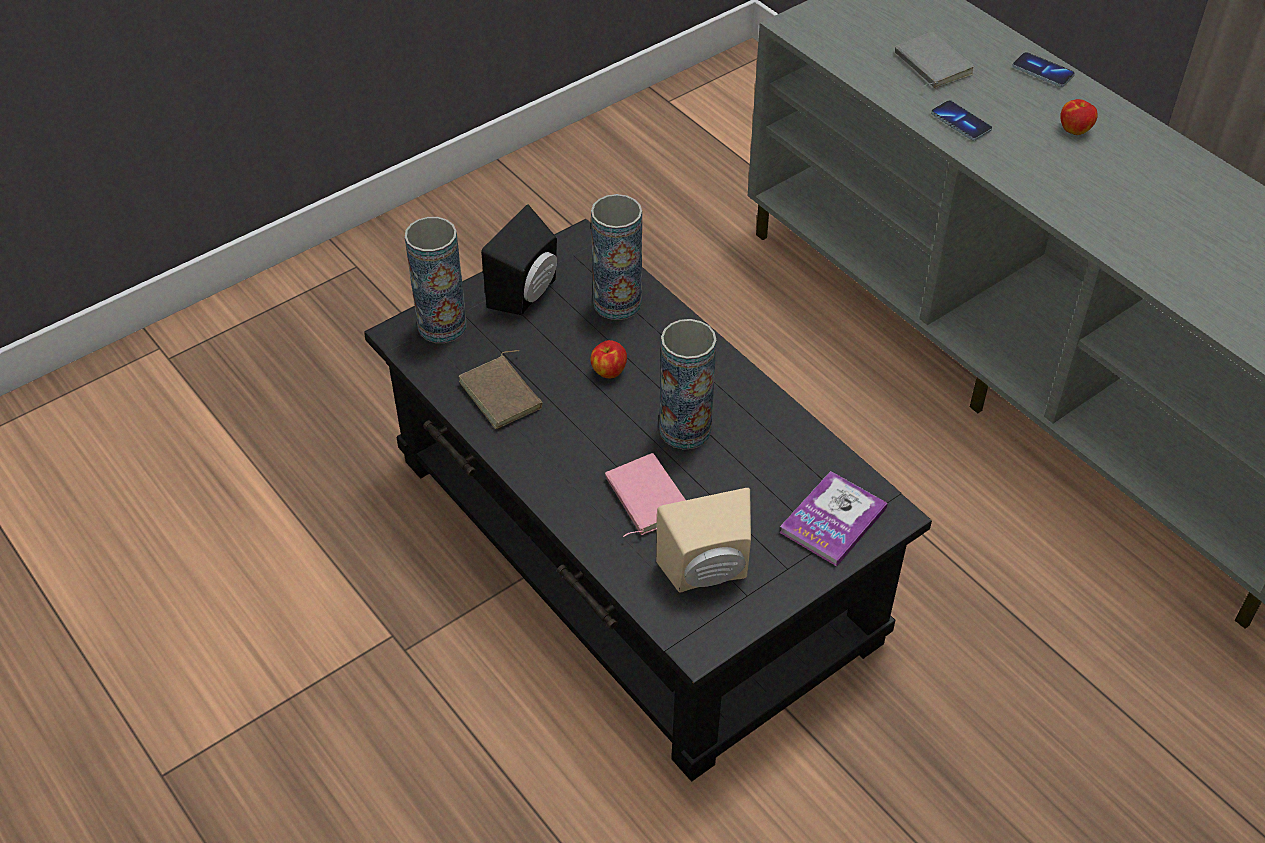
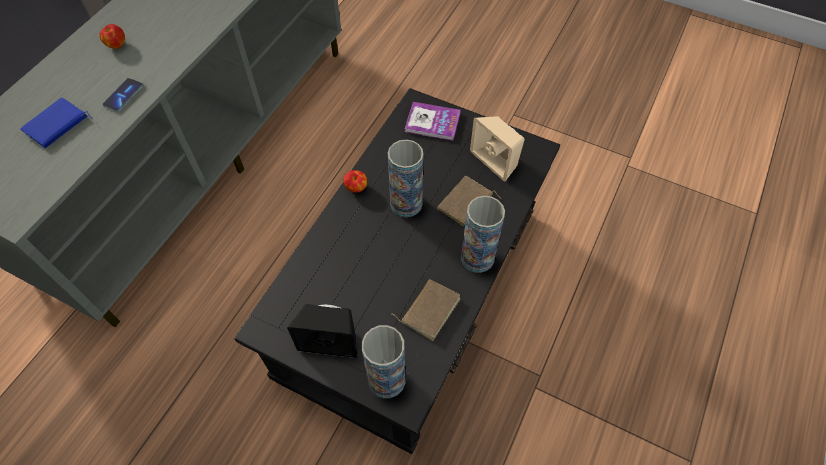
camera: 115 degrees left, 10 degrees up
(608, 371) = (379, 260): apple -> apple (356, 188)
(617, 303) = (316, 280): vase -> vase (477, 257)
(644, 498) = (466, 203): pink book -> brown book
(930, 65) = (57, 126): grey book -> blue book
(1042, 71) = (53, 70): phone -> none

